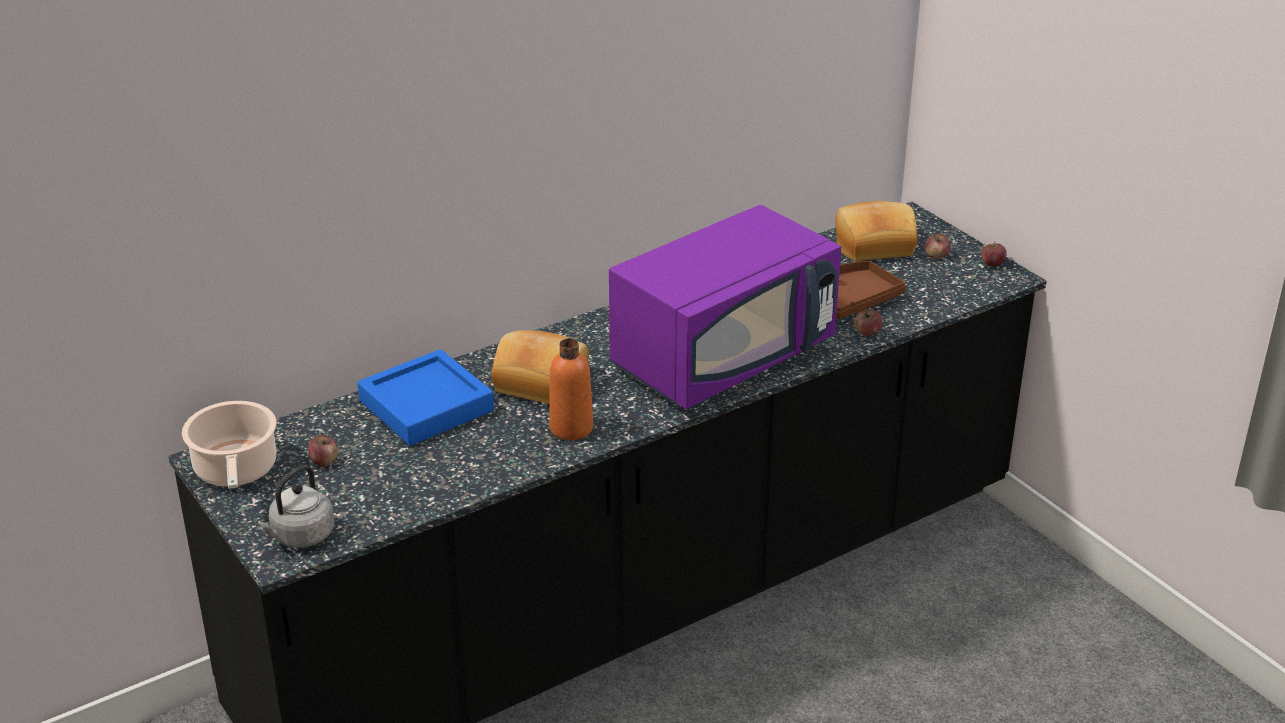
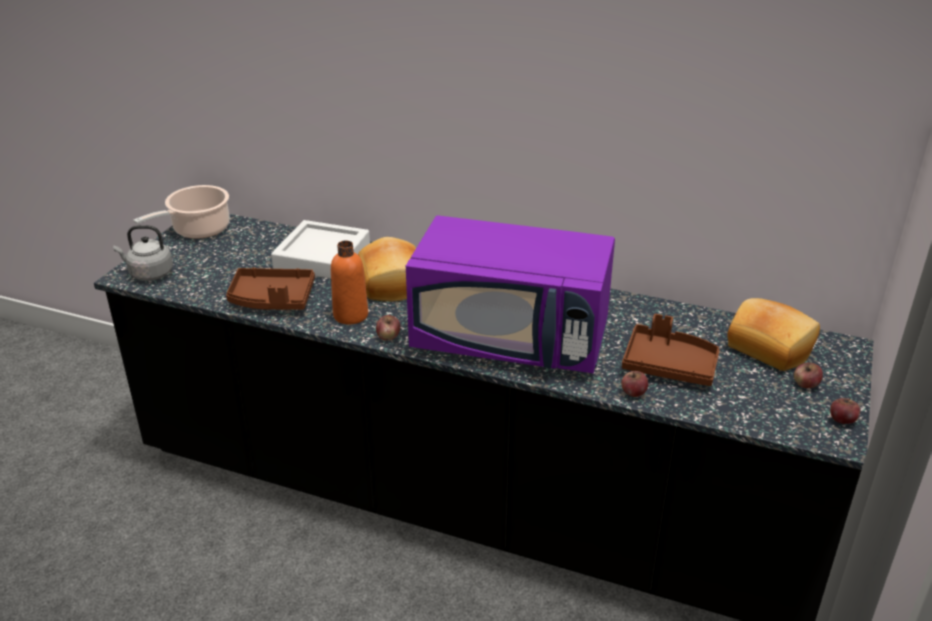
camera: 55 degrees right, 0 degrees up
(324, 461) = (231, 250): apple -> apple (388, 337)
(426, 406) = (322, 257): blue tray -> white tray
(476, 467) = (272, 299): none -> brown tray

